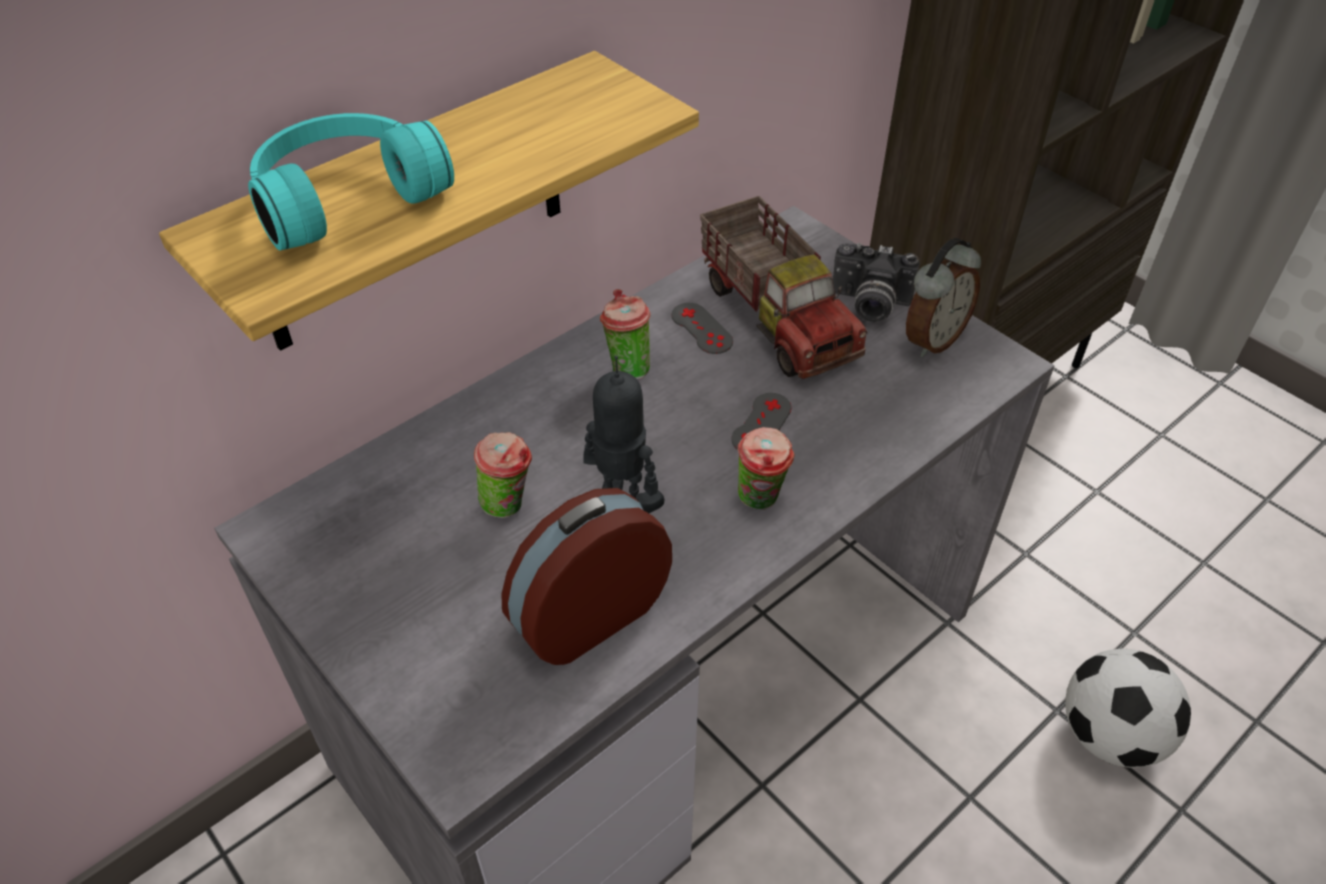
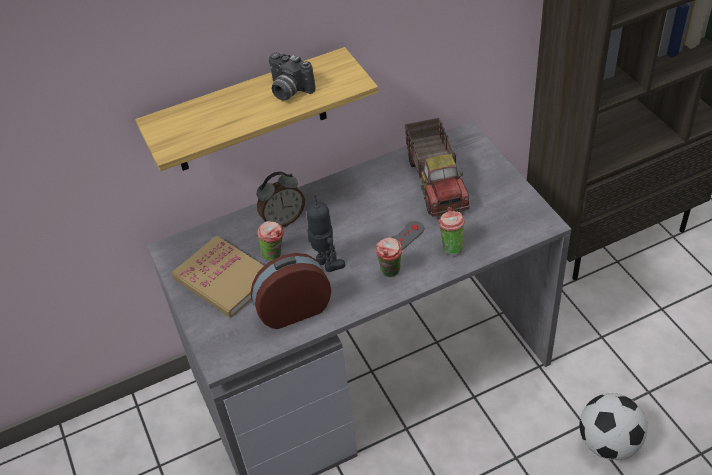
camera: 20 degrees right, 0 degrees up
(344, 197) = (211, 111): turquoise headphones -> none
(412, 573) = (224, 279): none -> book
(626, 368) = (351, 198): cup -> cup (451, 247)
(701, 328) = (396, 183): grey game controller -> none
(868, 305) = (487, 182): camera -> camera (288, 91)
(932, 340) = (512, 205): alarm clock -> alarm clock (283, 220)

